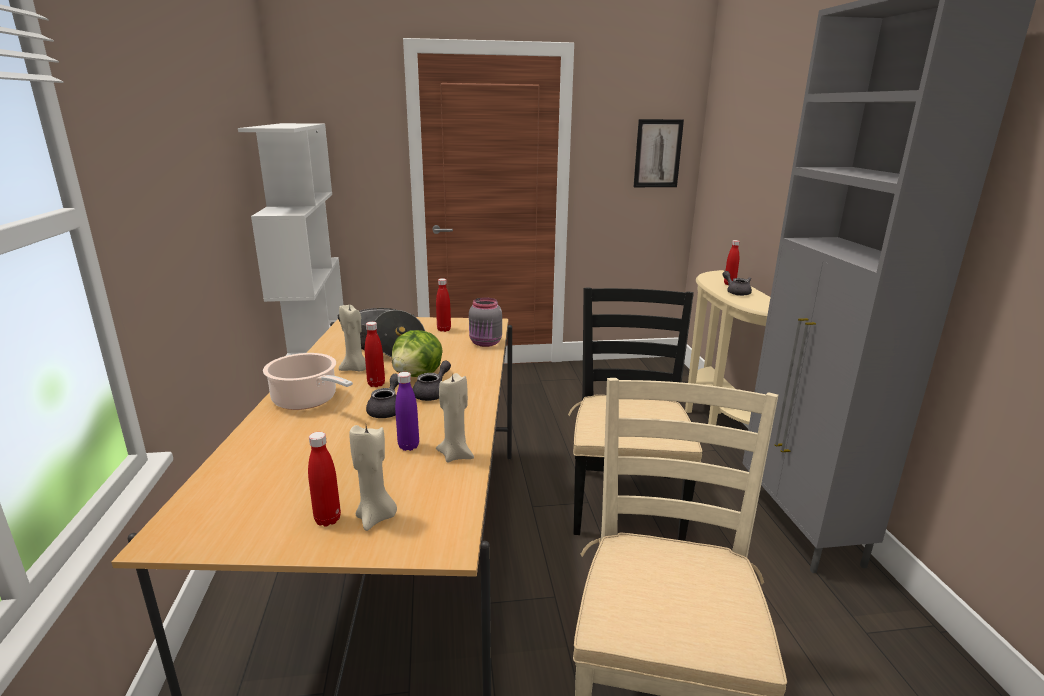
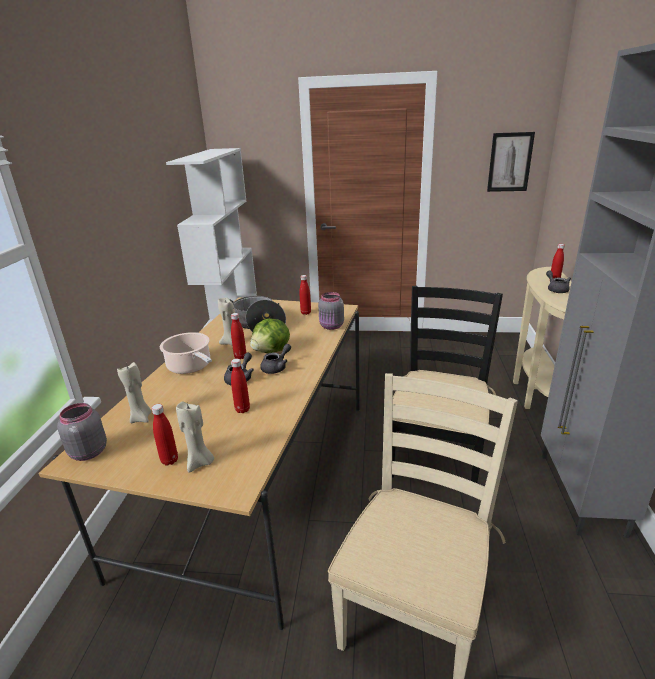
camera: 15 degrees right, 5 degrees up
(188, 524) = (87, 453): none -> grey jar
(408, 446) = (242, 409): purple bottle -> red bottle
(455, 455) = (271, 420): beige candle -> beige candle (141, 418)

